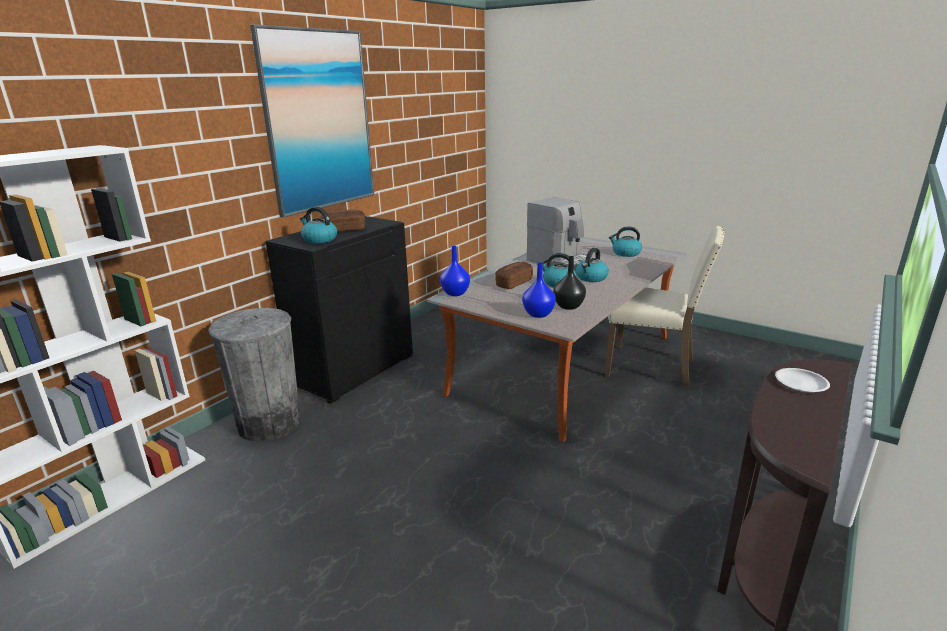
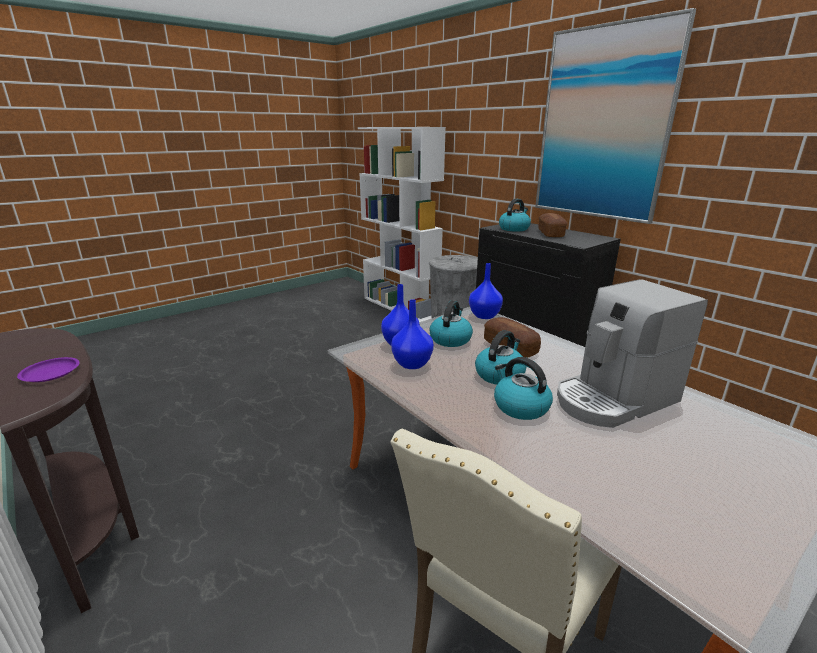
camera: 105 degrees right, 0 degrees up
(568, 306) = (411, 363): black vase -> blue vase
(625, 253) = (708, 503): kettle -> kettle (450, 339)
(801, 383) = (50, 373): white plate -> purple plate

